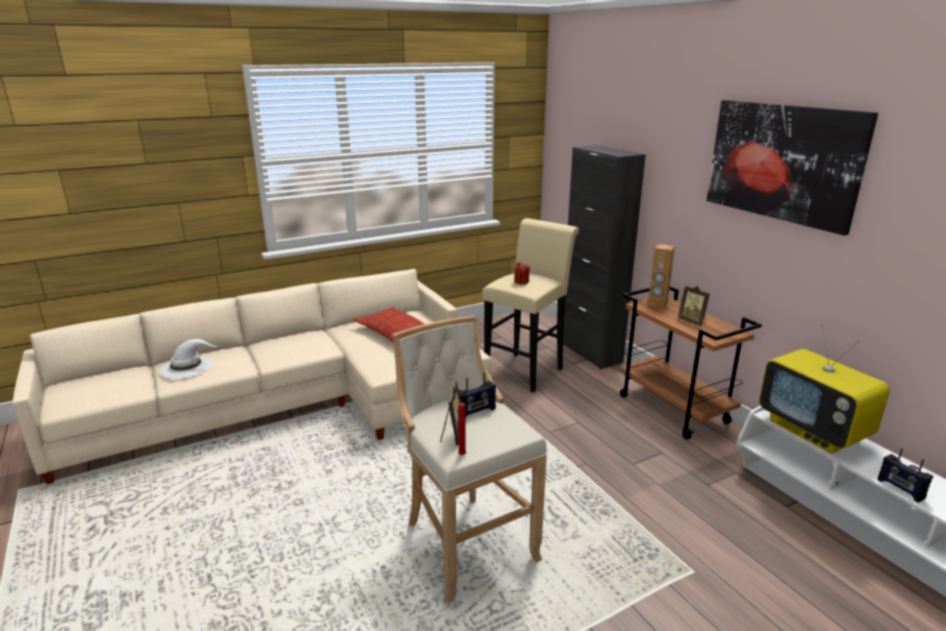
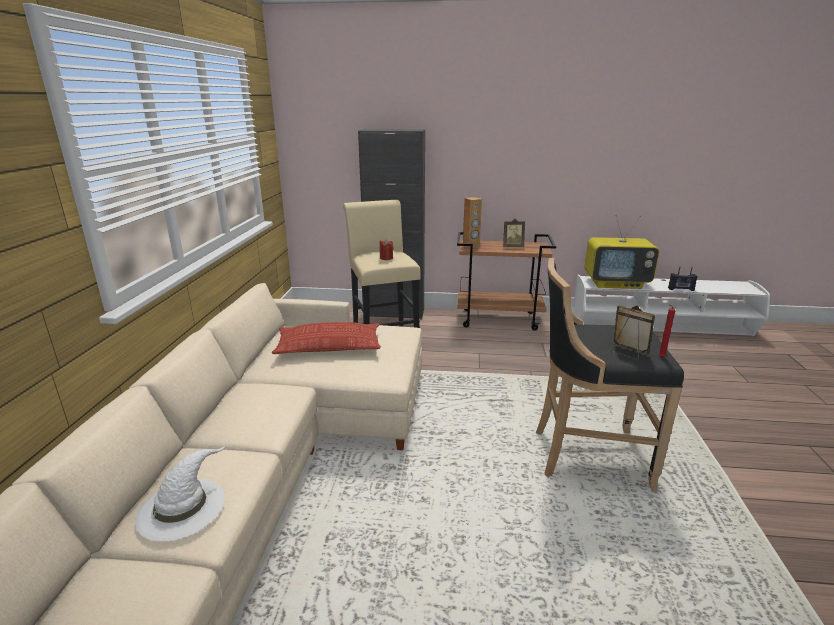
camera: 55 degrees left, 0 degrees up
(465, 541) = (586, 455): beige stool -> black stool
(476, 412) = (595, 335): radio -> none
(782, 162) = (550, 118): picture -> none

